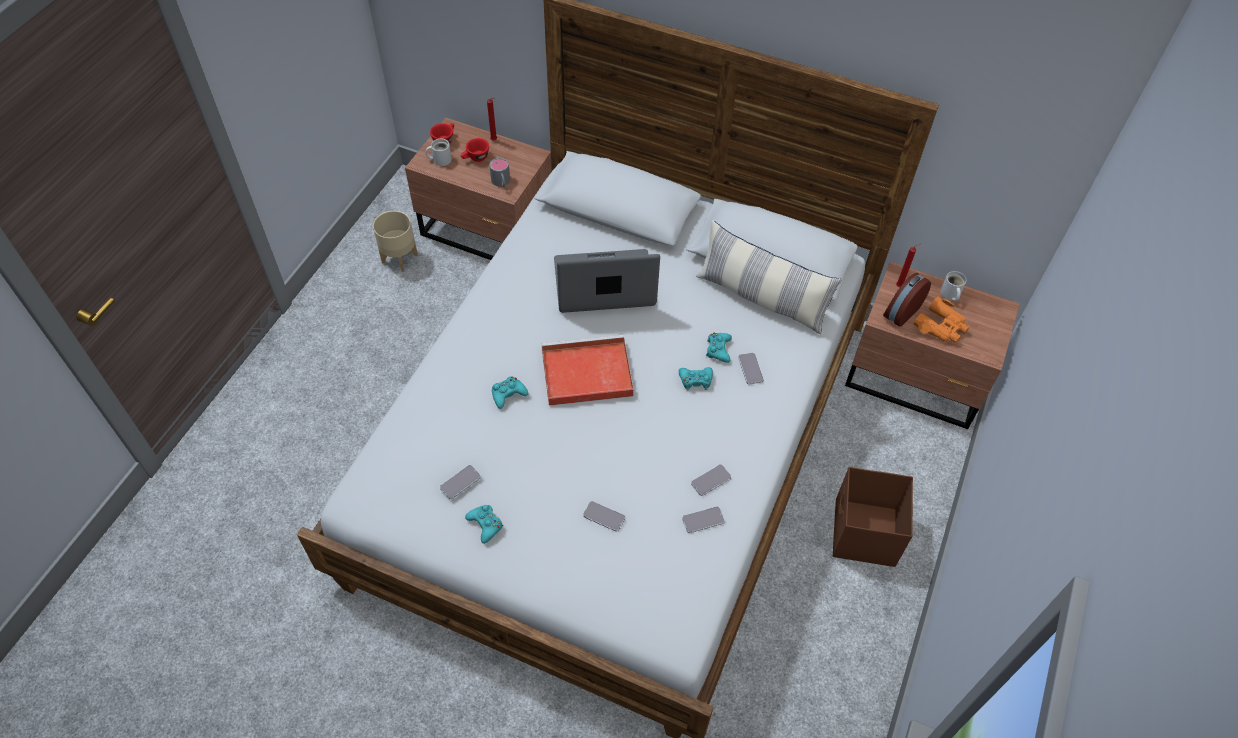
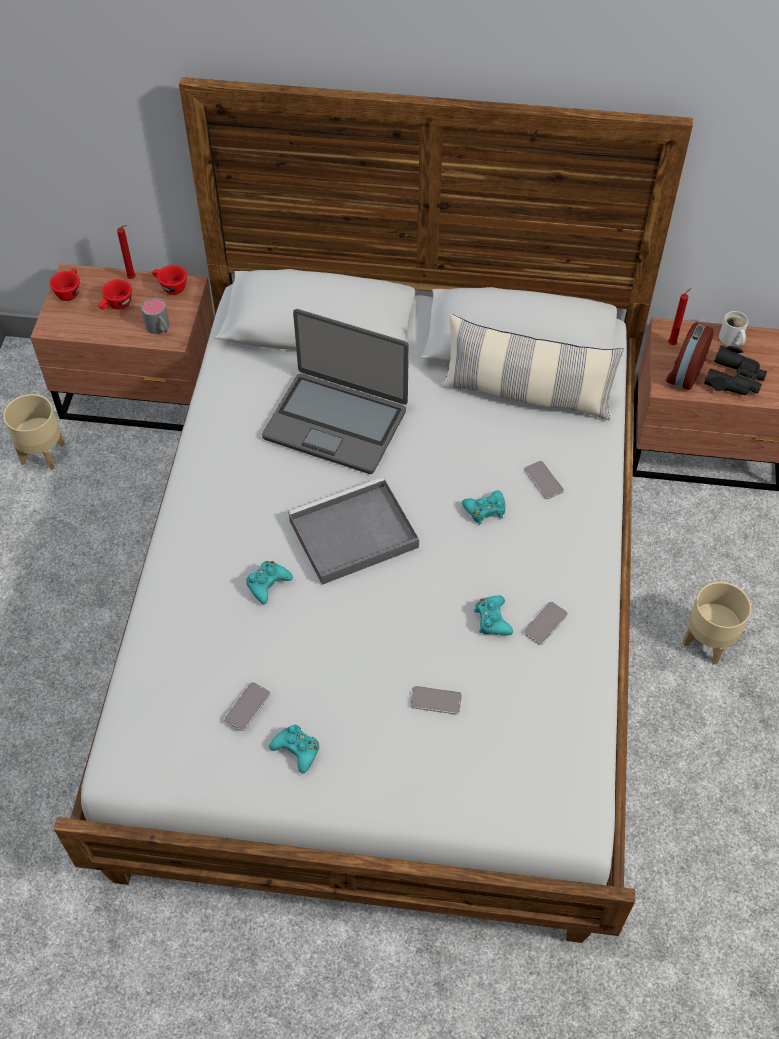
camera: 15 degrees left, 0 degrees up
(440, 159) = (72, 316): white mug -> none
(520, 153) = (170, 287): none -> red cup
(585, 373) = (351, 535): red tray -> grey tray
(604, 284) = (336, 422): laptop -> laptop turned 135 degrees counterclockwise
(703, 520) = (553, 672): phone -> none
(718, 350) = (498, 467): turquoise game controller -> turquoise game controller (492, 620)
(863, 534) = (709, 642): brown storage box -> beige planter
(941, 326) = (734, 379): orange binoculars -> black binoculars

